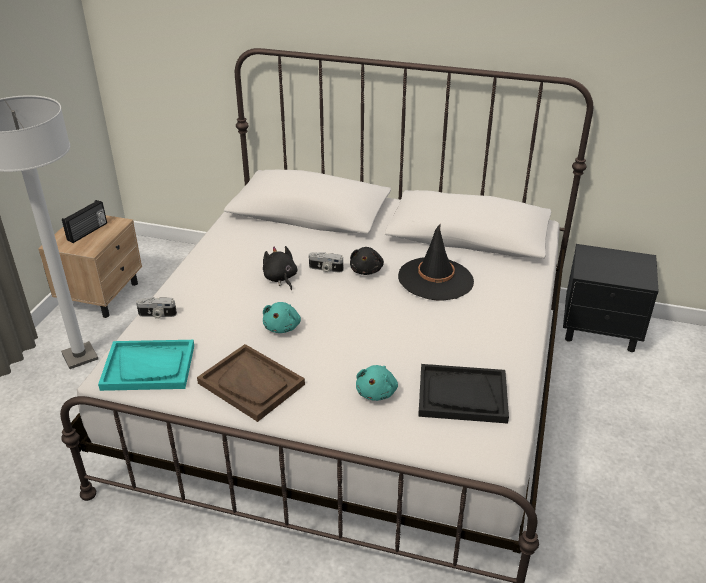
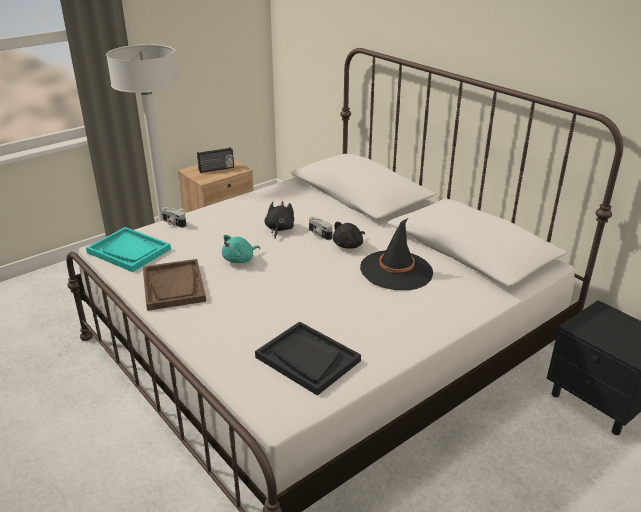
camera: 35 degrees right, 5 degrees down
(377, 392) = (248, 328): turquoise plush toy -> none

